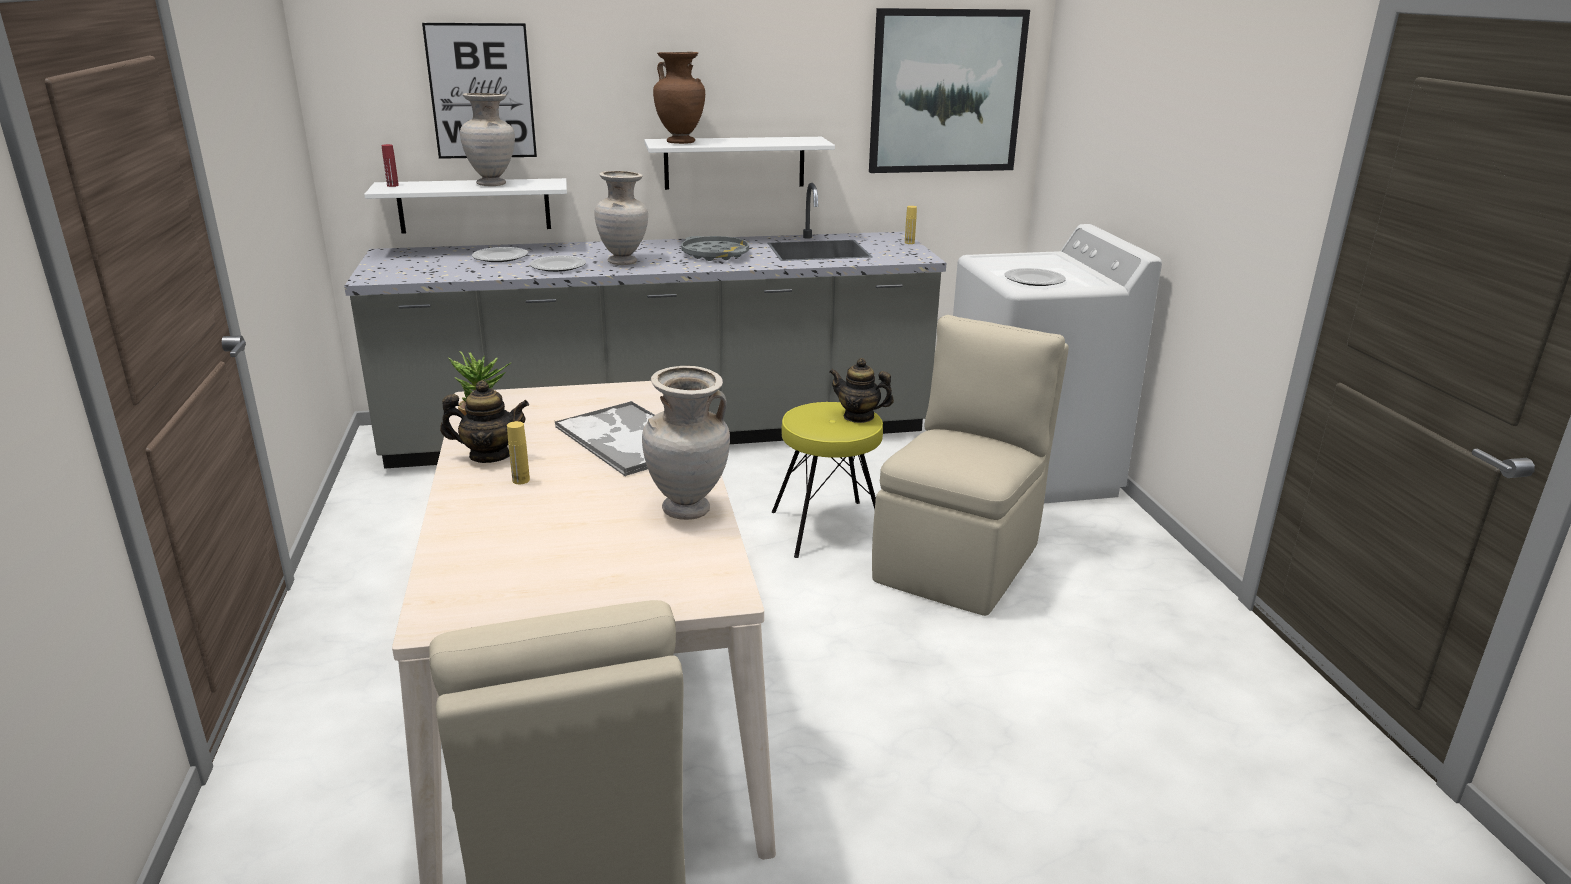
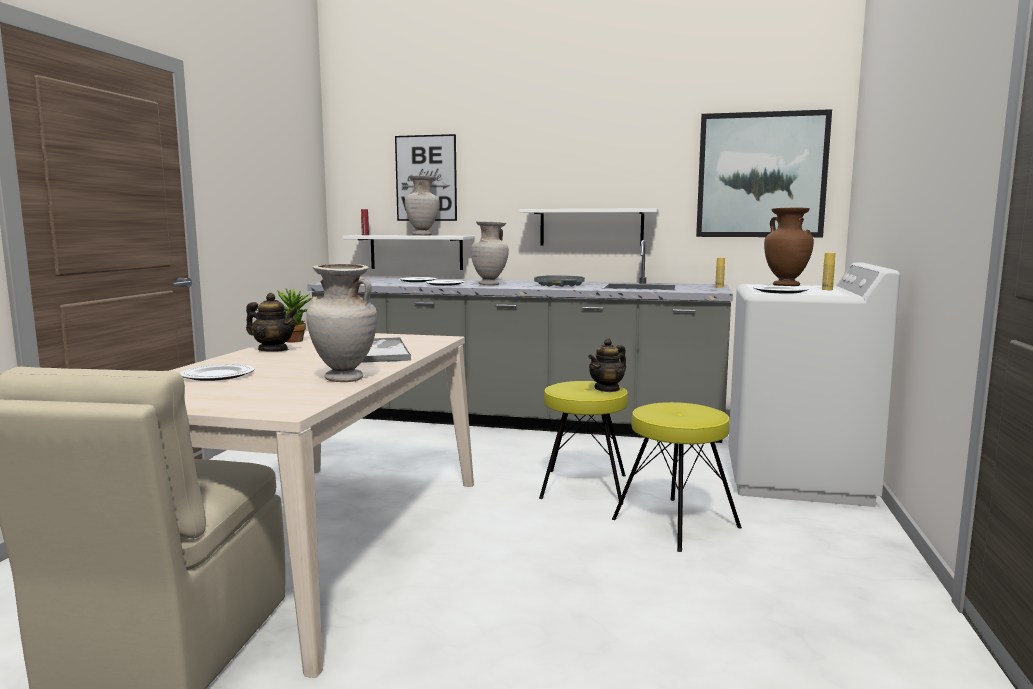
camera: 25 degrees right, 15 degrees down
(511, 534) = (216, 375): none -> plate
(521, 480) = (270, 359): yellow bottle -> yellow bottle (827, 289)
(681, 142) = (547, 208): brown vase -> brown vase (786, 286)
(859, 416) = (607, 389): teapot -> teapot turned 90 degrees counterclockwise
(960, 561) = (676, 523): beige chair -> yellow stool

